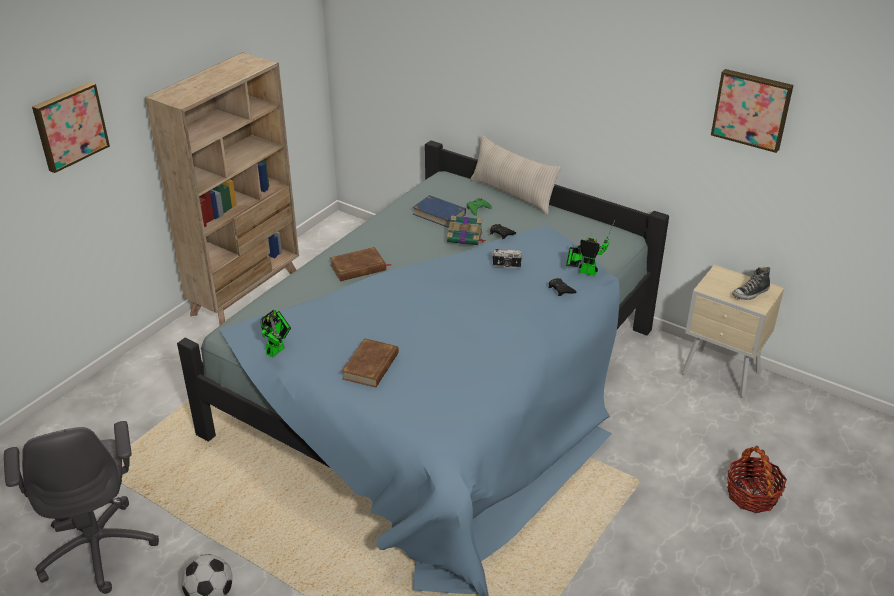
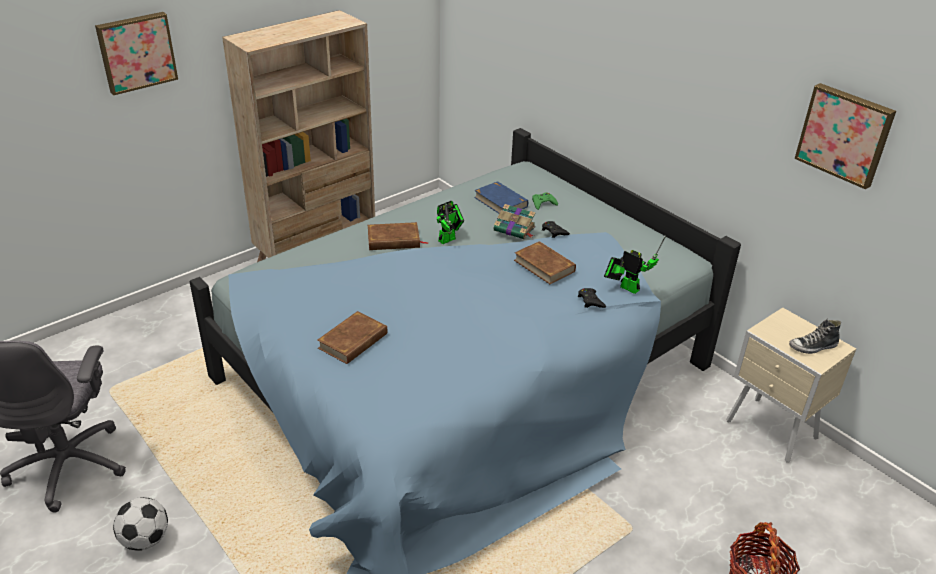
camera: 15 degrees right, 0 degrees up
(277, 349) = (271, 305): toy robot -> toy robot (449, 239)
(506, 266) = (544, 265): camera -> brown book
(513, 194) = (587, 195): beige pillow -> none

